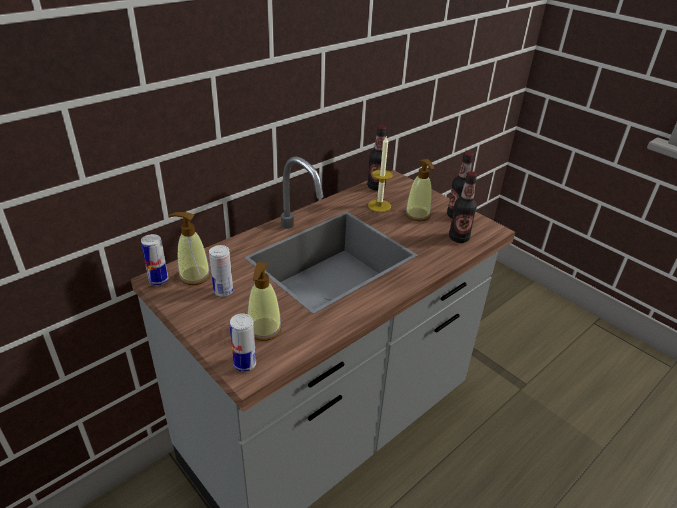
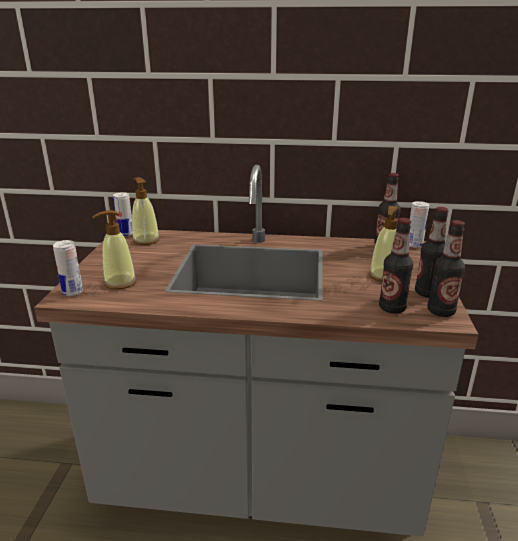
camera: 50 degrees right, 10 degrees down
(223, 291) = (143, 254): can -> can (414, 245)
(379, 206) = (359, 257): candle -> none
(481, 226) = (441, 311): none -> bottle

